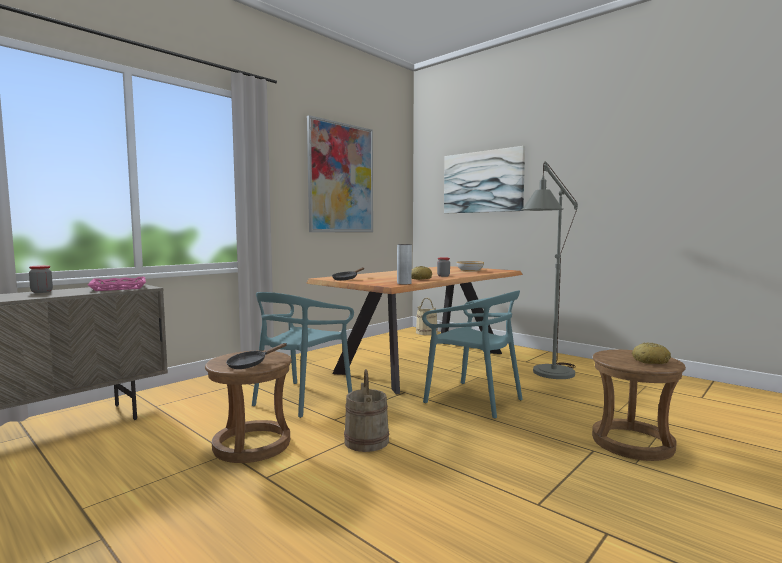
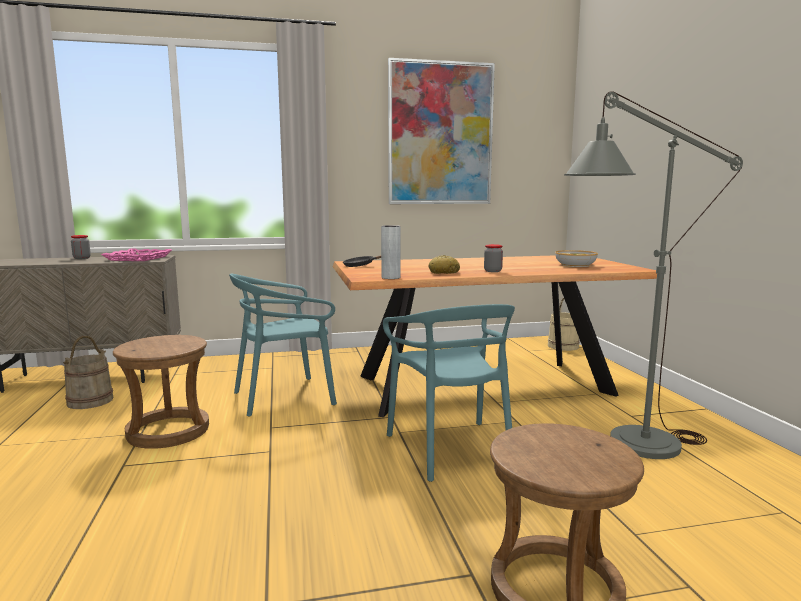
camera: 35 degrees right, 5 degrees up
(250, 364) = (149, 349): black frying pan -> none
(366, 441) = (253, 460): beige bucket -> beige bucket (90, 401)
(482, 182) = (644, 126): picture -> none
(650, 361) = (576, 462): bread -> none

